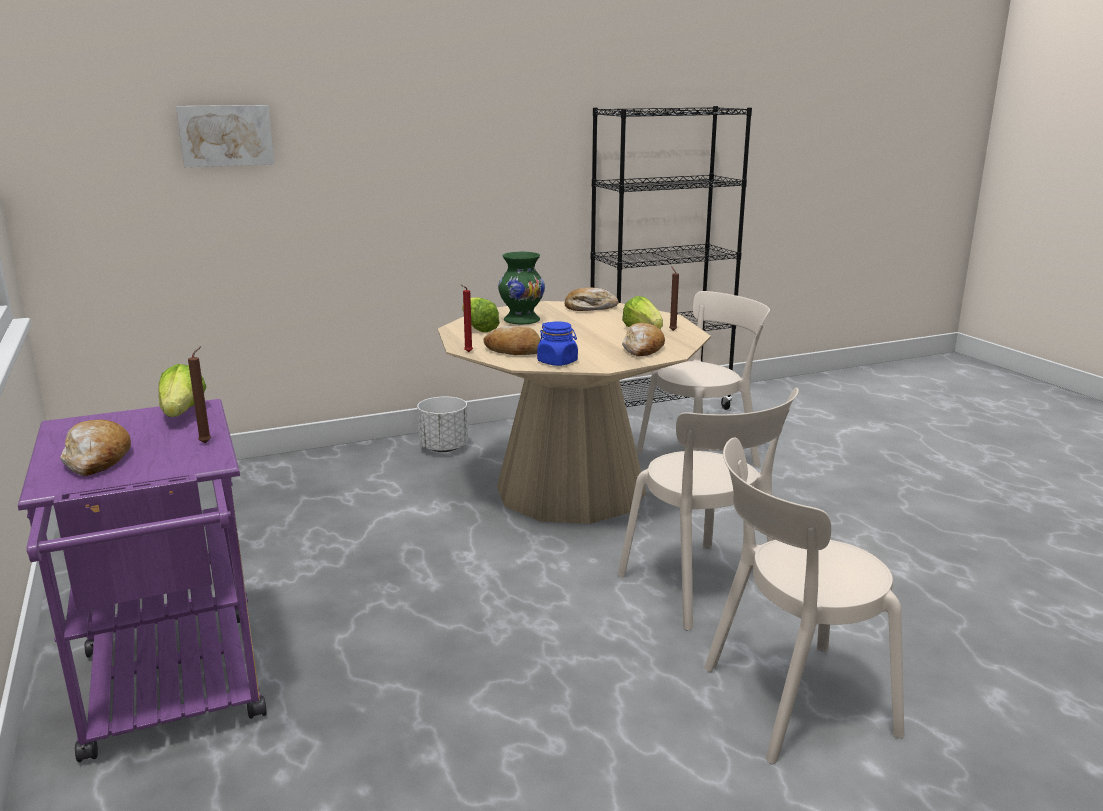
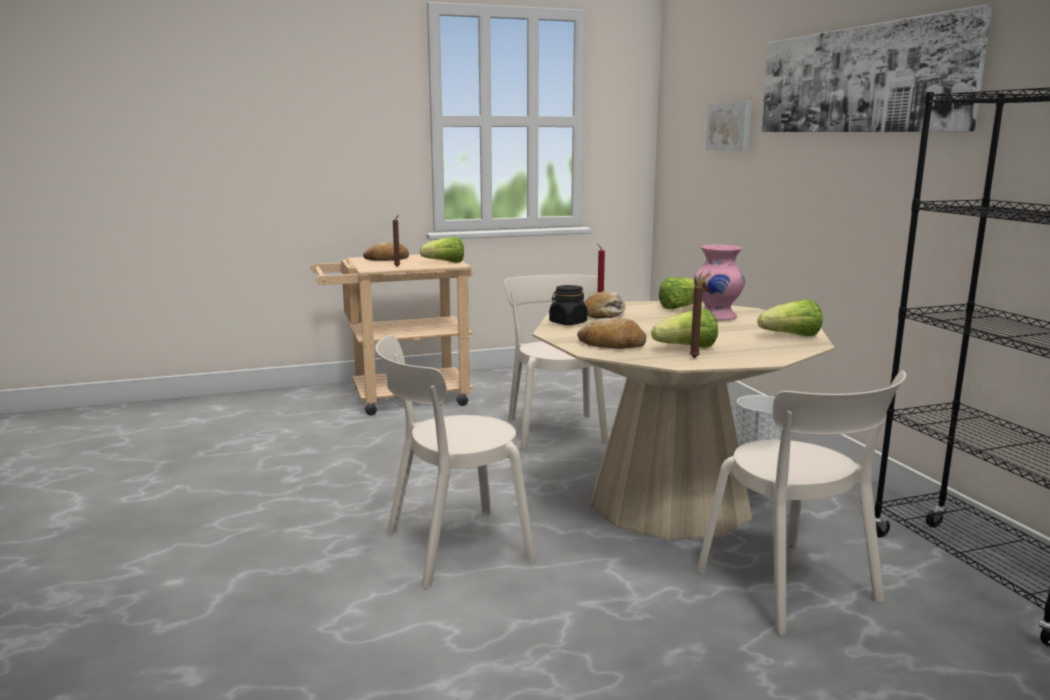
camera: 95 degrees right, 5 degrees down
(174, 696) = (398, 398): purple cart -> beige cart
(440, 89) = (859, 80): none -> picture
(522, 320) = (717, 317): green vase -> pink vase
(557, 362) = (568, 323): blue jar -> black jar
(590, 308) = (792, 336): bread -> lettuce
(789, 702) = (268, 561): beige chair -> beige chair (555, 429)

